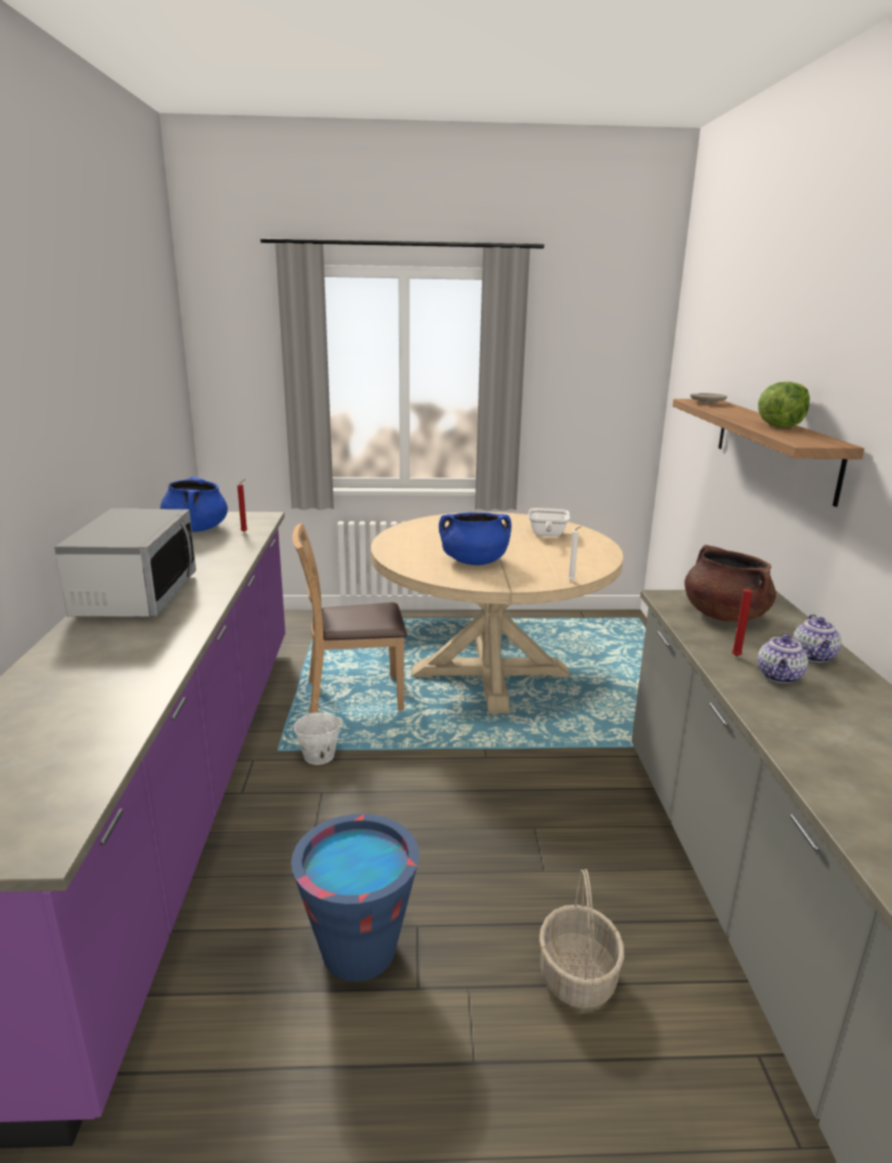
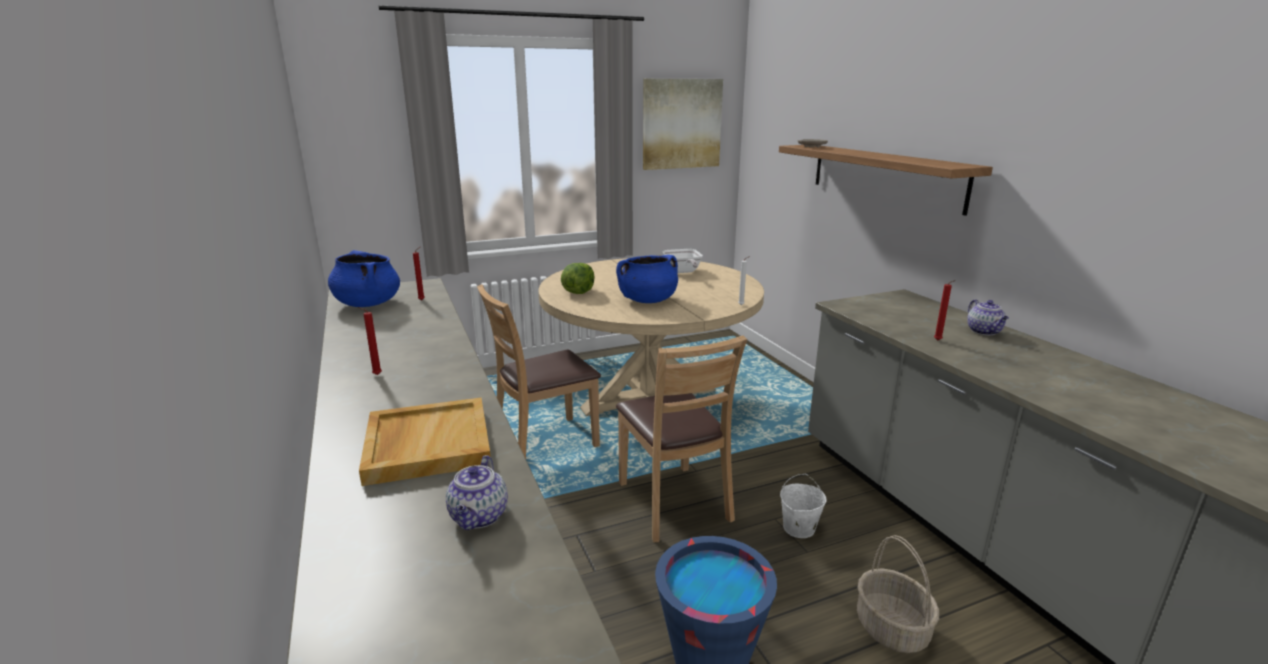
camera: 20 degrees left, 0 degrees up
(113, 663) = (427, 444): none -> beige tray
(136, 596) = (375, 375): microwave -> red candle
(318, 756) = (550, 503): white bucket -> white bucket (798, 528)
(438, 784) = (673, 502): none -> brown chair
(590, 365) = (681, 124): none -> picture
(723, 615) = (894, 312): brown cooking pot -> none
(779, 426) = (904, 158): lettuce -> lettuce (578, 292)
(779, 677) = (981, 349): teapot -> teapot (479, 517)

